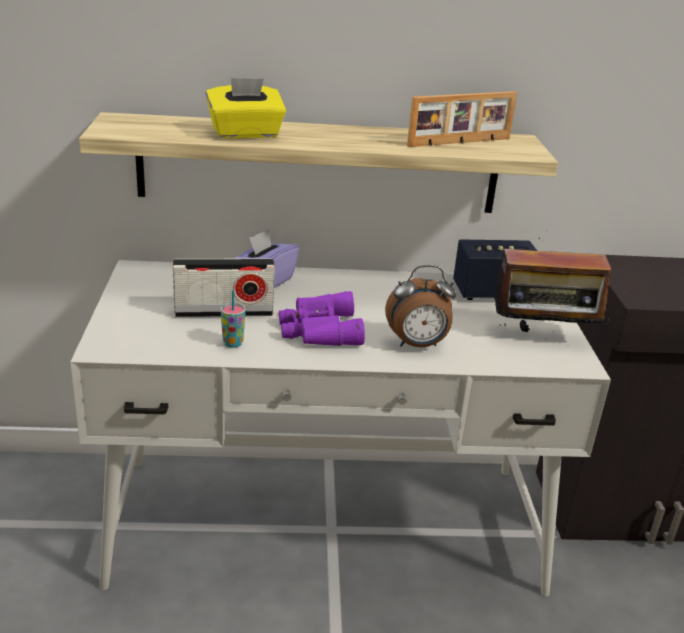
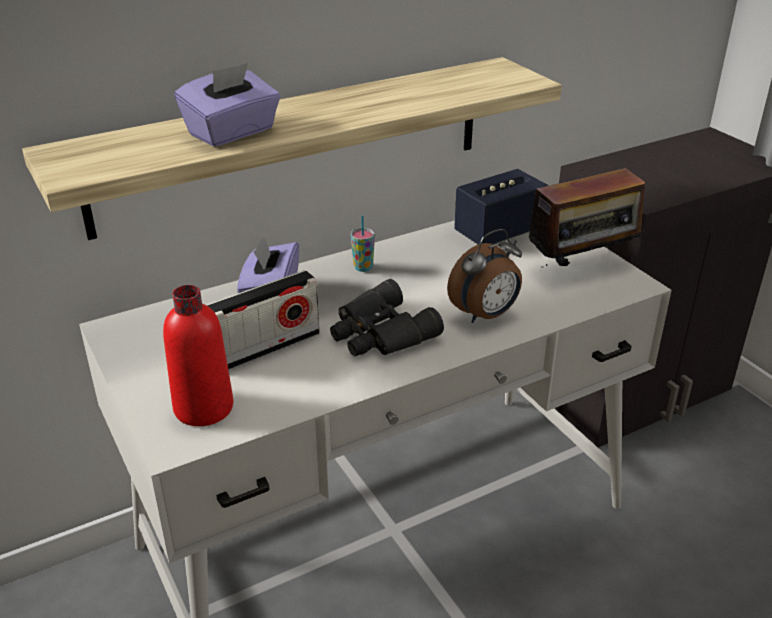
camera: 25 degrees left, 5 degrees up
(144, 334) = (203, 408): none -> red bottle
(233, 343) = (309, 382): cup -> cup (363, 267)
(245, 133) = (232, 133): yellow tissue box -> purple tissue box
(318, 330) = (379, 333): purple binoculars -> black binoculars
(460, 142) = (453, 85): picture frame -> none

